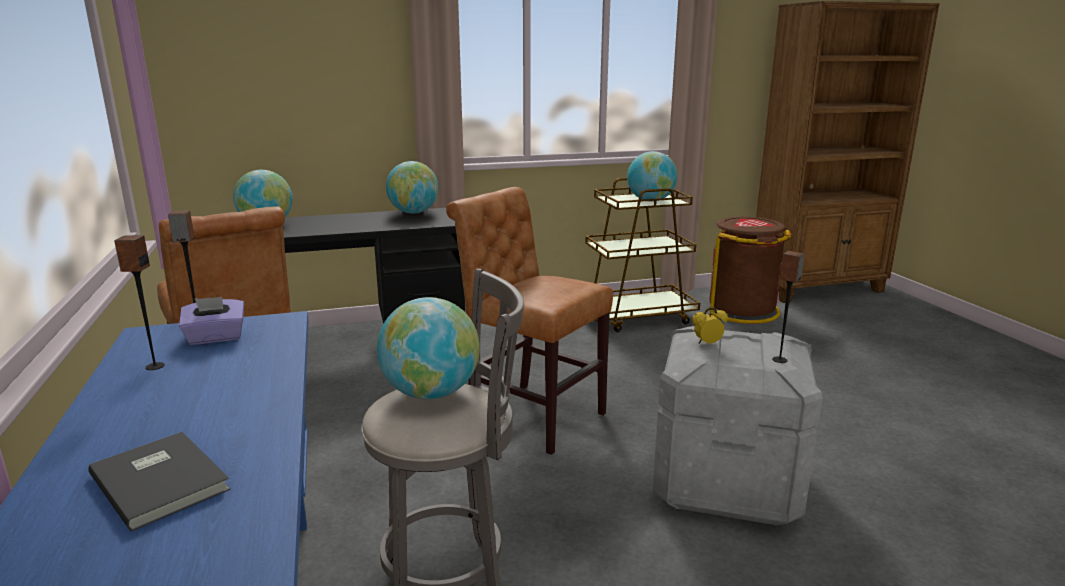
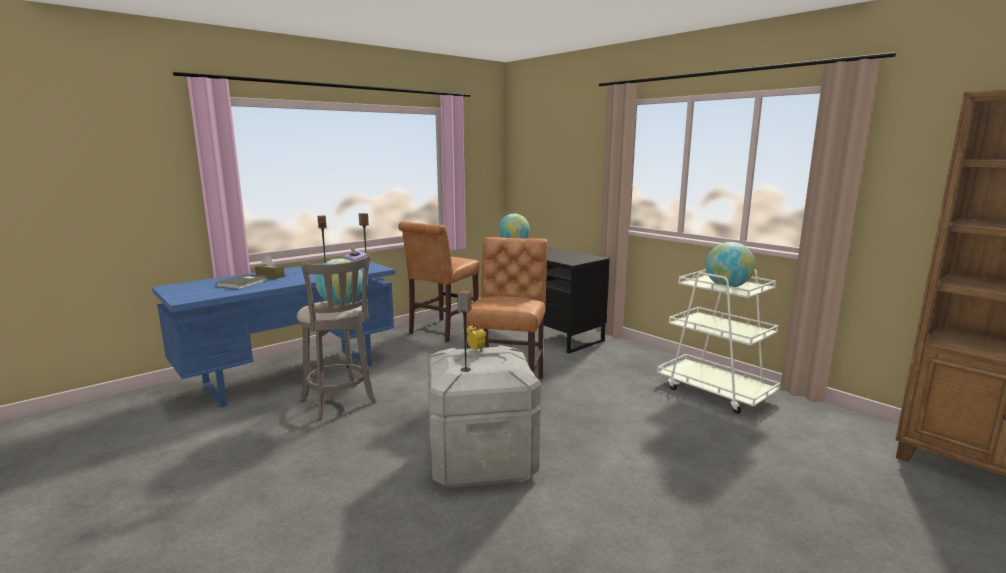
camera: 65 degrees right, 5 degrees down
(144, 439) = (270, 276): none -> brown tissue box
(413, 212) = (582, 255): globe -> none
(636, 317) = (715, 391): brown cart -> white cart
(742, 310) = (823, 436): brown trash can -> none

